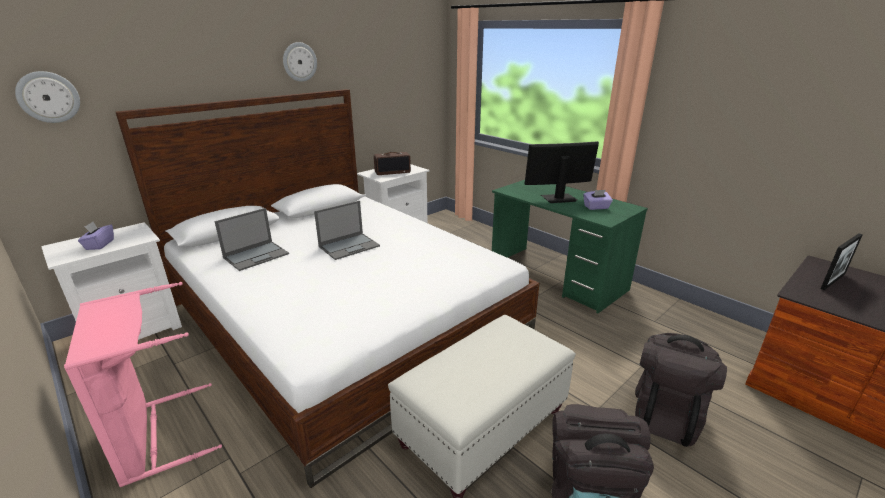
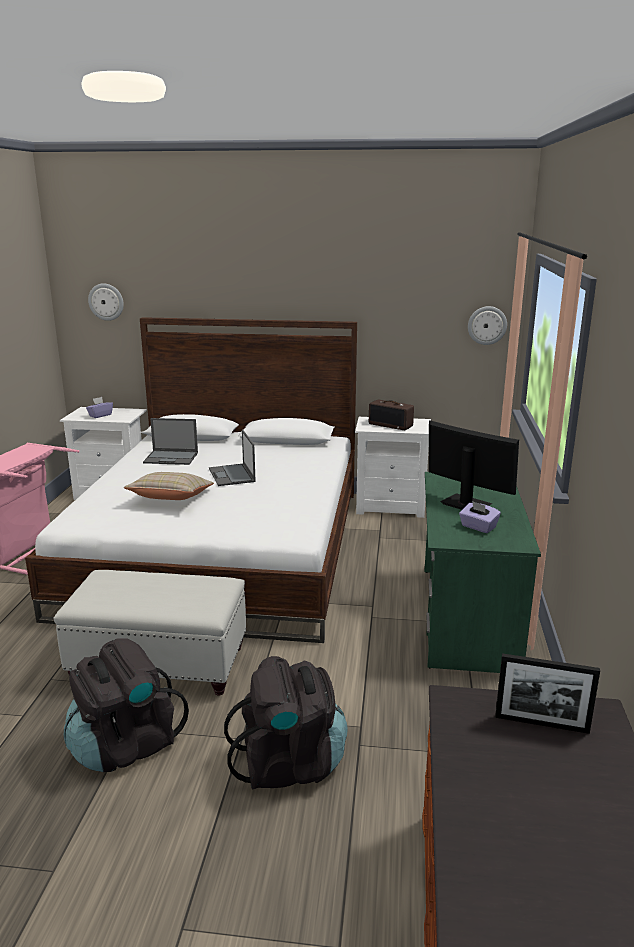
camera: 50 degrees right, 5 degrees down
(299, 62) = (308, 289): wall clock -> wall clock (487, 325)
(349, 246) = (232, 475): laptop -> laptop turned 60 degrees clockwise
(351, 285) = (171, 499): none -> beige pillow

